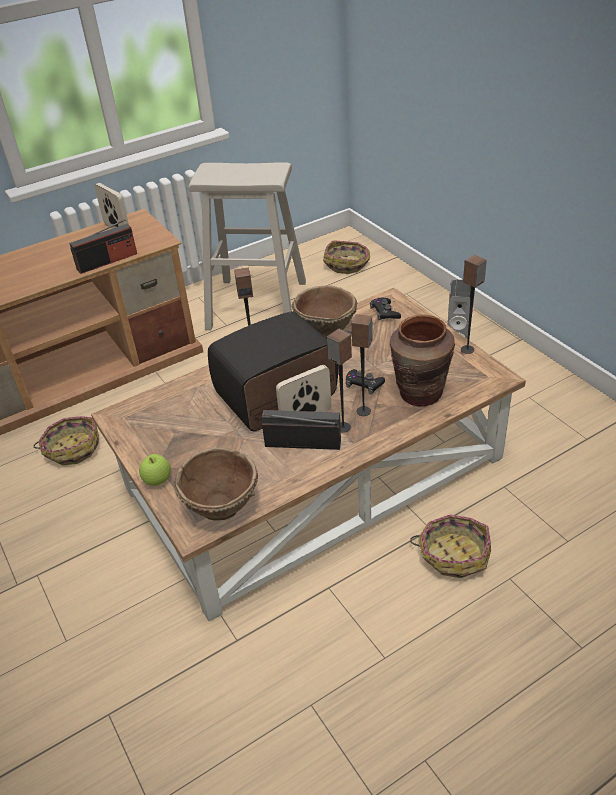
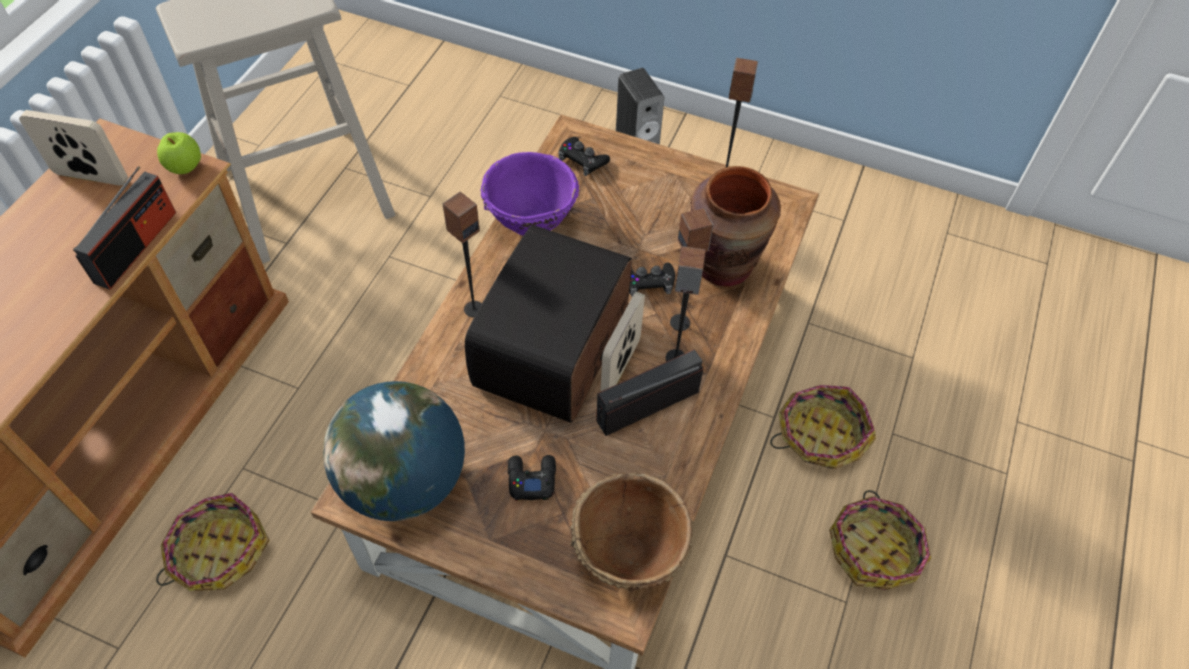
camera: 40 degrees left, 15 degrees up
(145, 420) = (405, 480): none -> globe
(157, 480) = (511, 563): apple -> apple (185, 167)
(206, 448) = (531, 479): none -> black game controller
(325, 330) = (530, 220): brown bowl -> purple bowl
(347, 264) = (384, 75): basket -> basket (875, 550)

